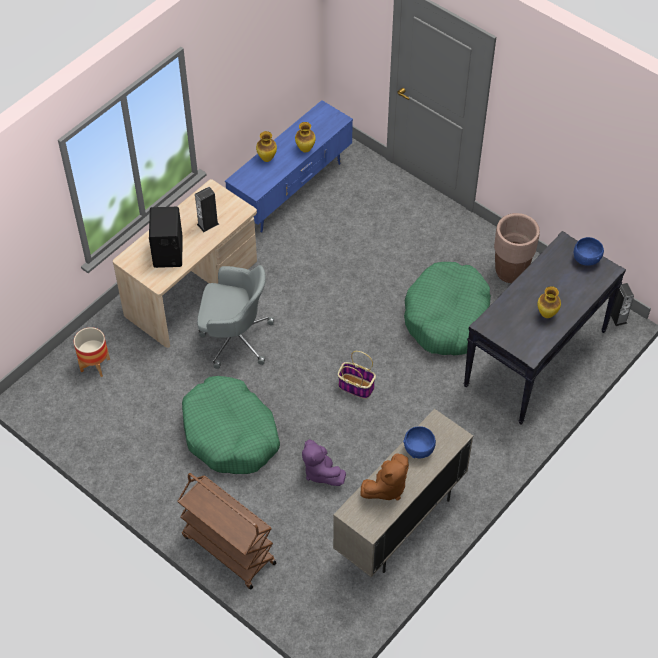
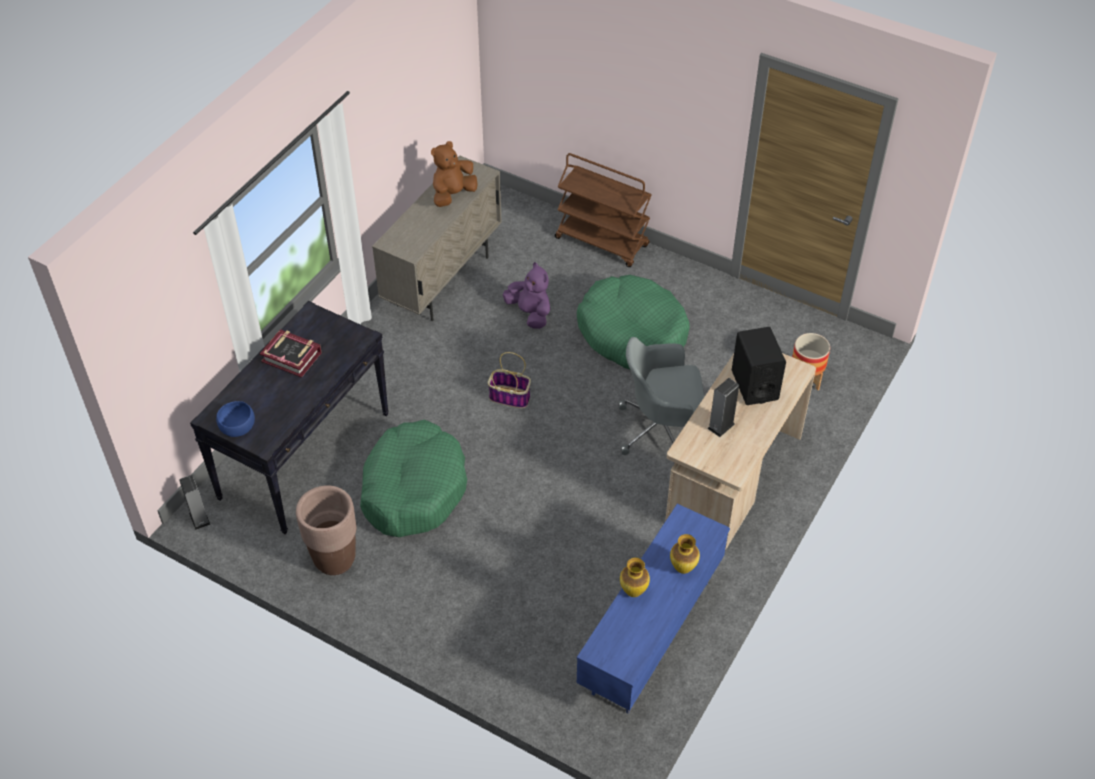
camera: 170 degrees right, 5 degrees down
(418, 448) = (426, 228): blue bowl -> none
(546, 314) = (292, 357): vase -> book

